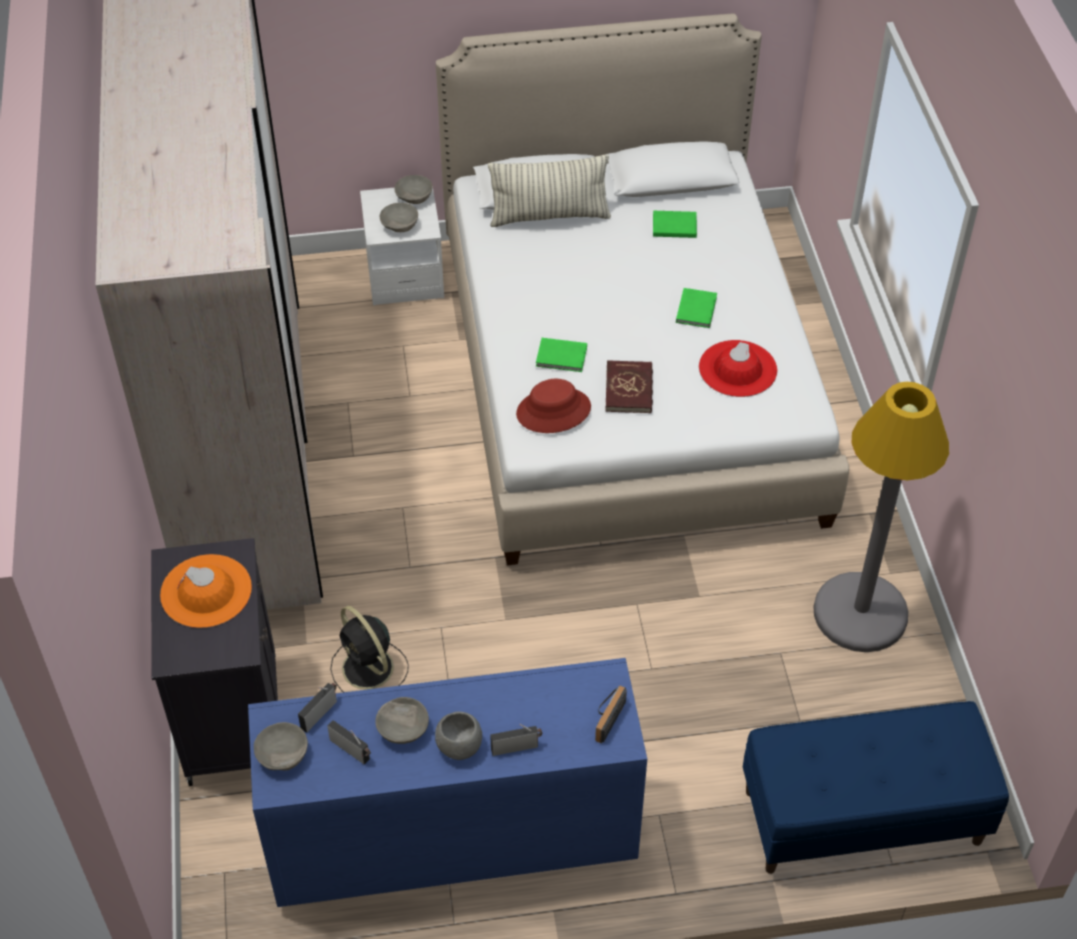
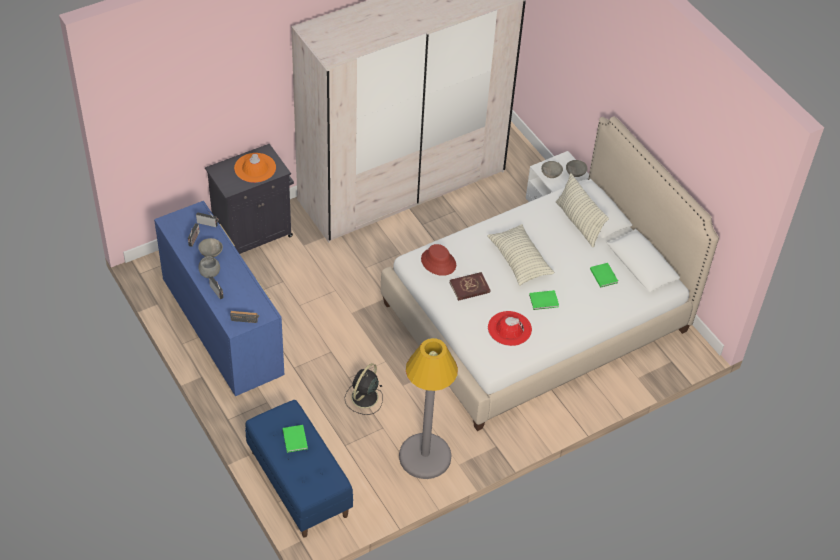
camera: 65 degrees right, 0 degrees up
(283, 755) = (183, 219): grey bowl -> none
(369, 669) = (299, 272): black fan -> black fan (364, 398)
(562, 357) = (477, 255): green book -> green book (294, 440)
(598, 310) = (519, 261): none -> pillow

